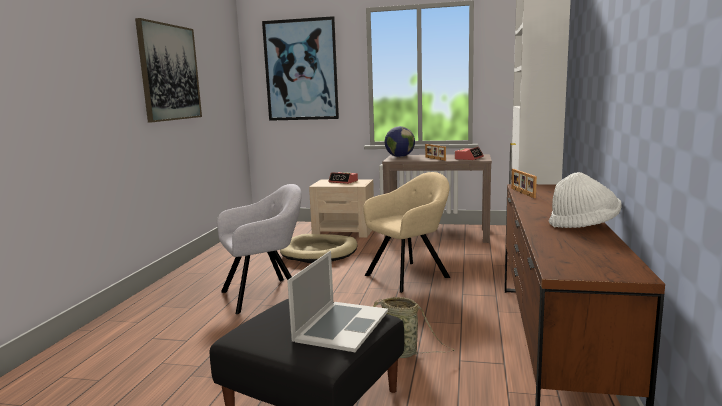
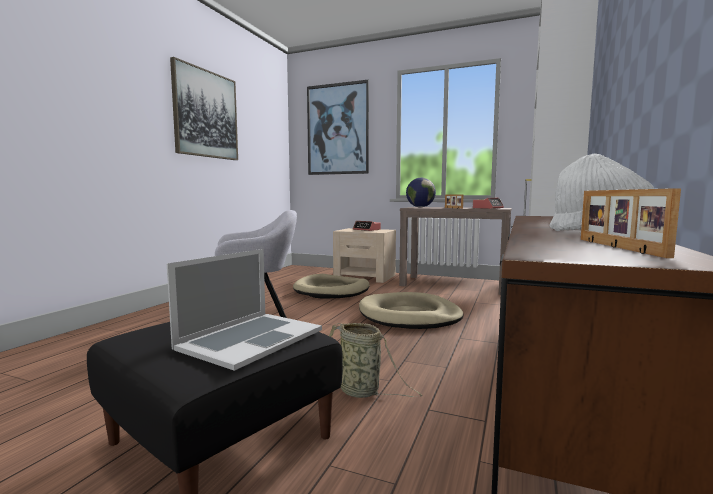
camera: 10 degrees right, 5 degrees down
(410, 275) = (409, 316): beige armchair -> beige dog bed
(522, 193) = (529, 218): picture frame -> picture frame (616, 247)

